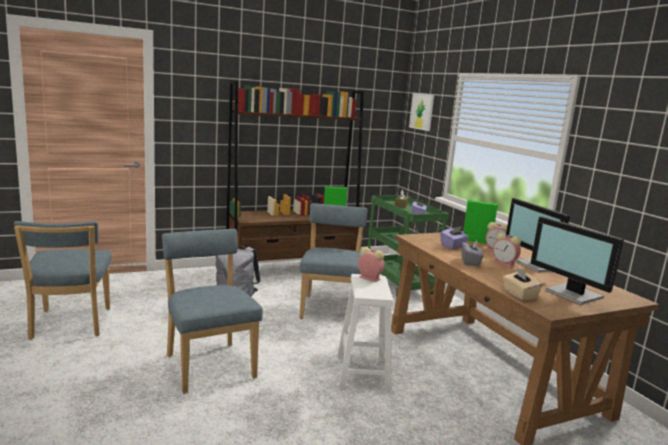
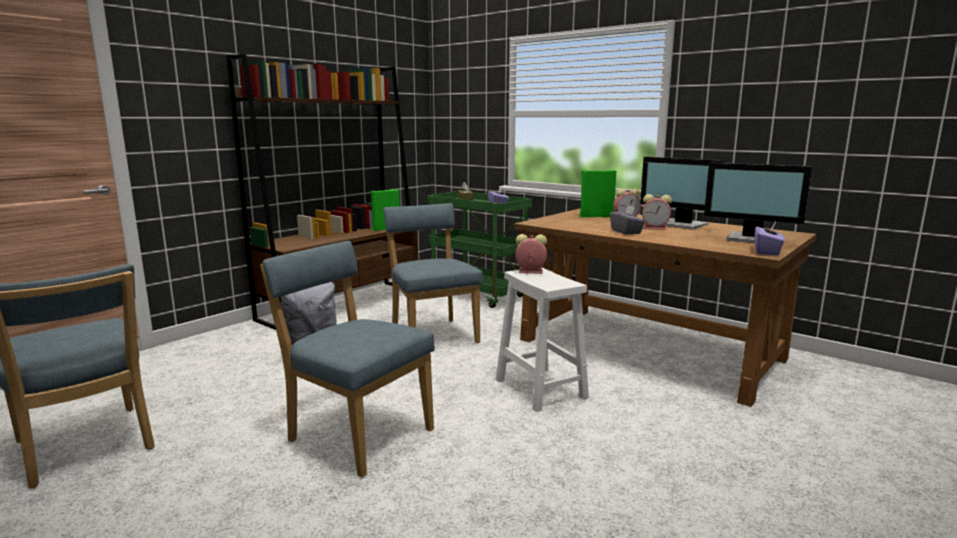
camera: 25 degrees left, 0 degrees up
(422, 111) = (459, 90): picture -> none
(453, 246) = (585, 223): purple tissue box -> purple tissue box (767, 251)
(519, 295) = (717, 247): beige tissue box -> none

